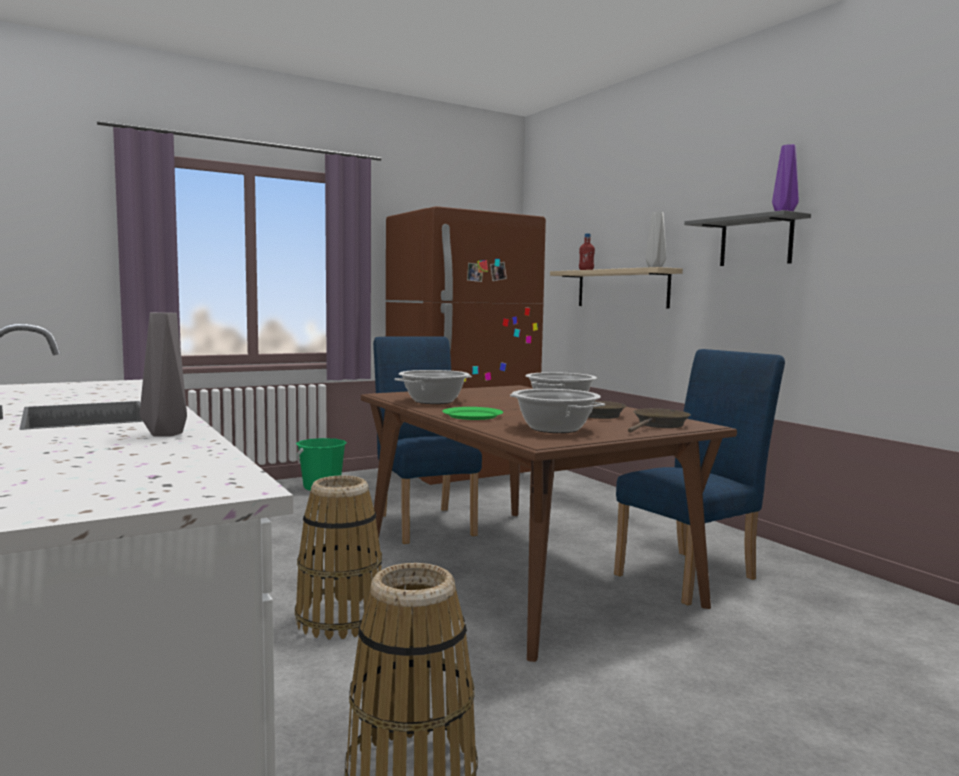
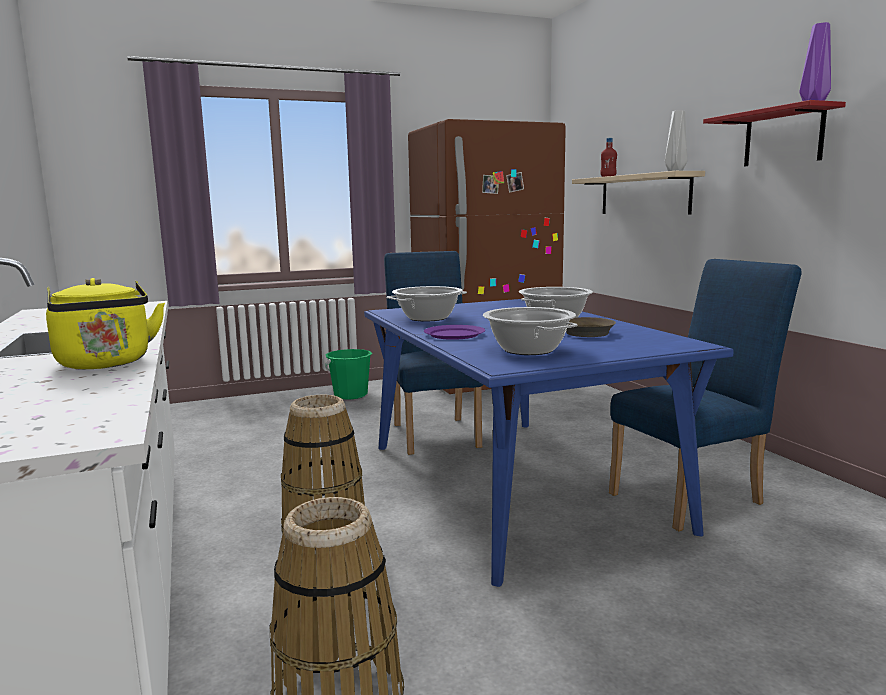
camera: 10 degrees right, 5 degrees up
(165, 434) = (106, 364): grey vase -> yellow kettle
(472, 416) = (454, 334): green plate -> purple plate
(523, 569) = (516, 485): brown dining table -> blue dining table
(659, 425) = (645, 345): brown frying pan -> none
(756, 242) = (783, 137): grey shelf -> red shelf

